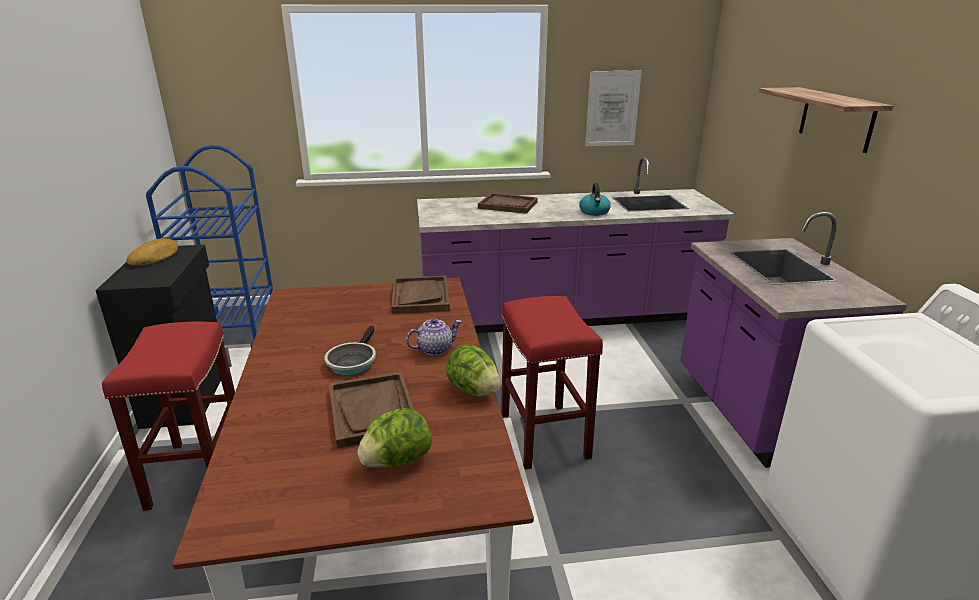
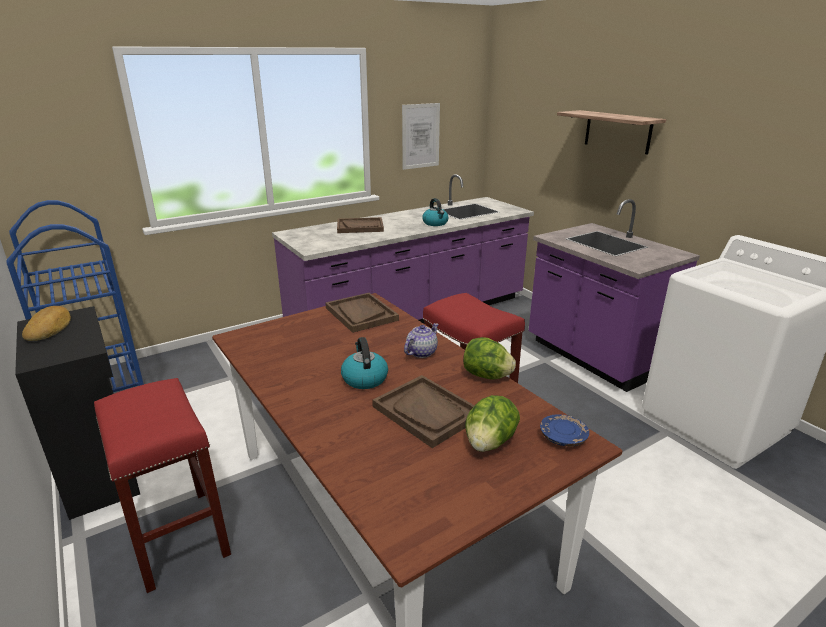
camera: 25 degrees left, 0 degrees up
(352, 361) = (364, 378): frying pan -> kettle
(479, 480) = (562, 437): none -> blue plate

